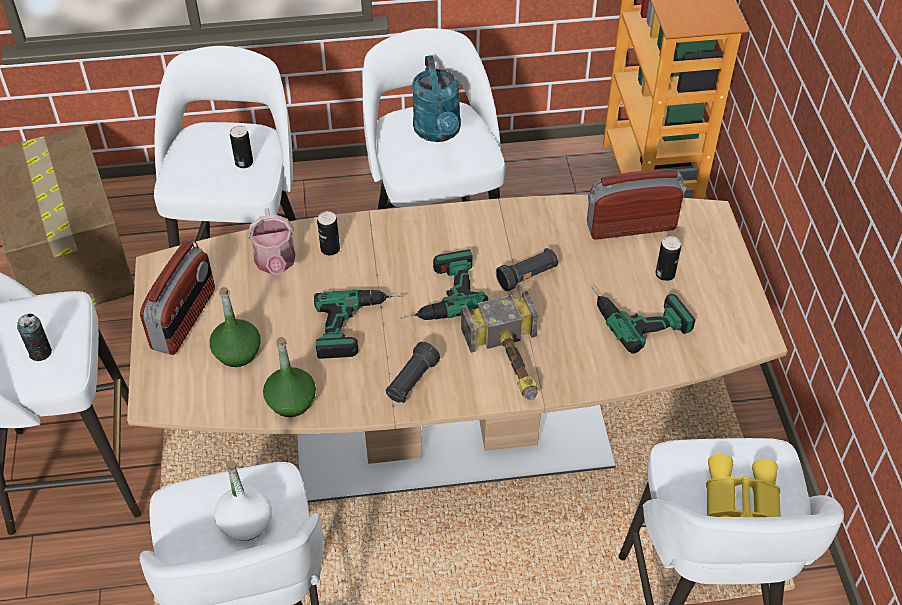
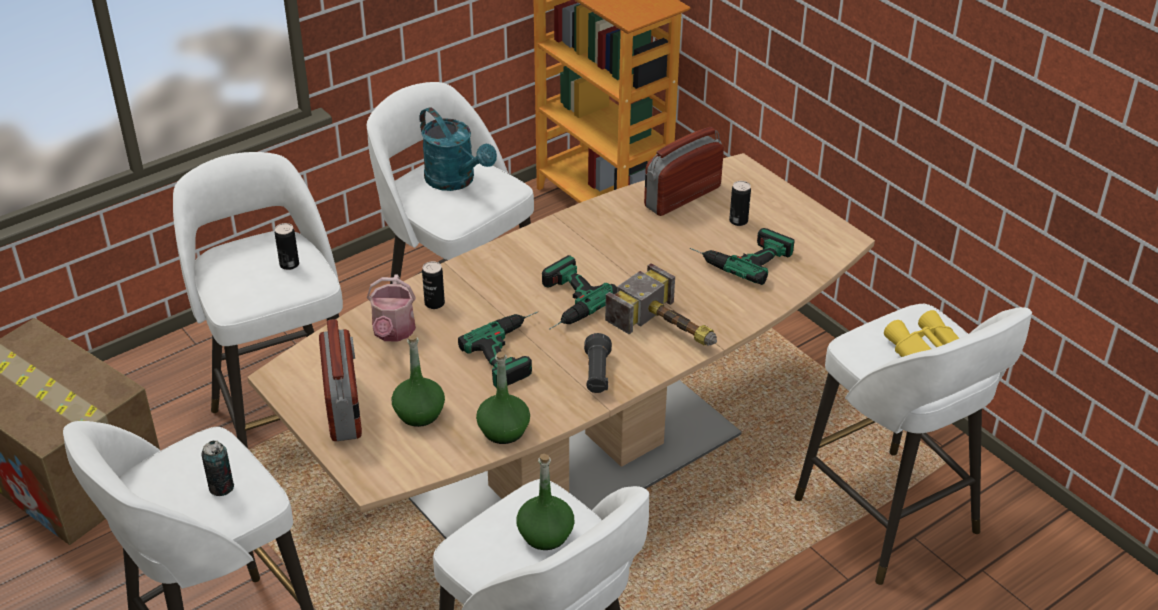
camera: 30 degrees left, 10 degrees down
(246, 522) = (545, 534): white bottle -> green bottle
(275, 263) = (393, 332): watering can -> watering can turned 45 degrees clockwise
(527, 276) = (628, 262): black flashlight -> none

